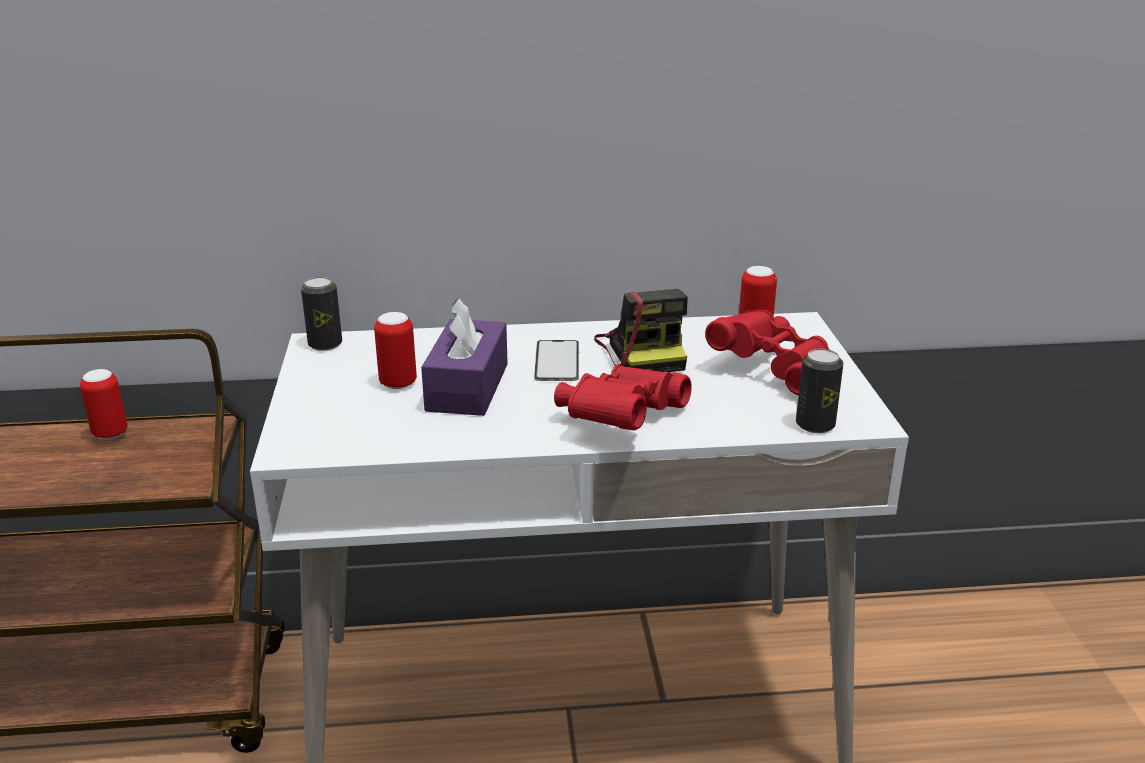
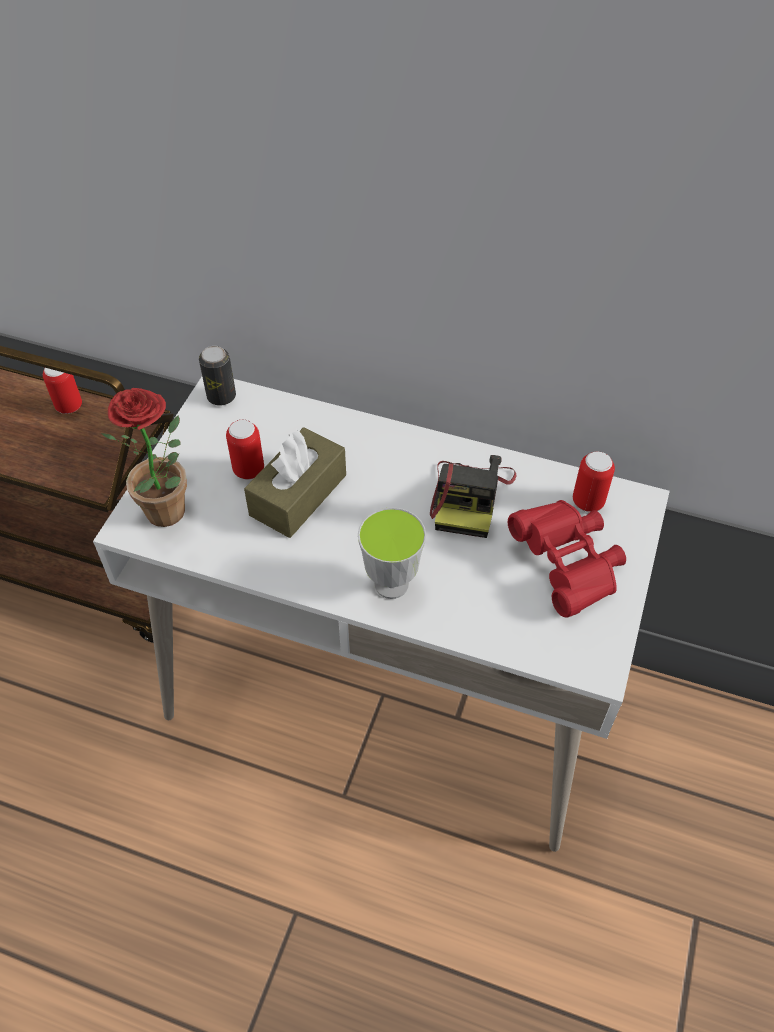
camera: 25 degrees right, 25 degrees up
(335, 431) = (172, 516): none -> potted plant
(467, 387) = (298, 495): purple tissue box -> brown tissue box
(557, 361) = (389, 484): phone -> none
(619, 420) = (391, 584): red binoculars -> cup
(815, 425) = (549, 654): can -> none

